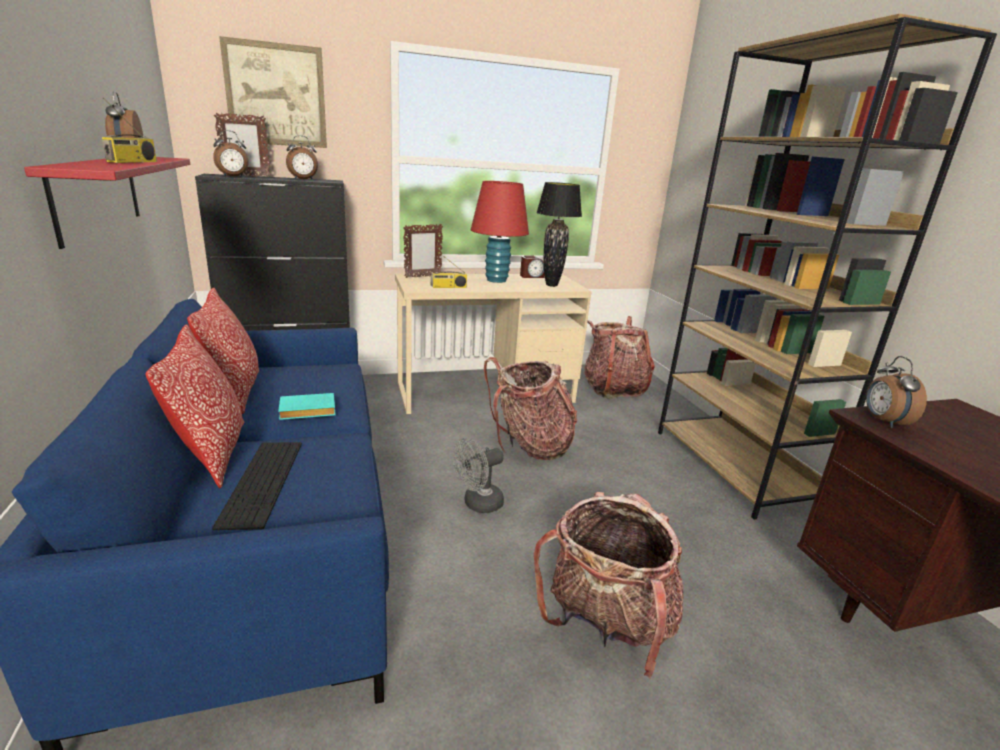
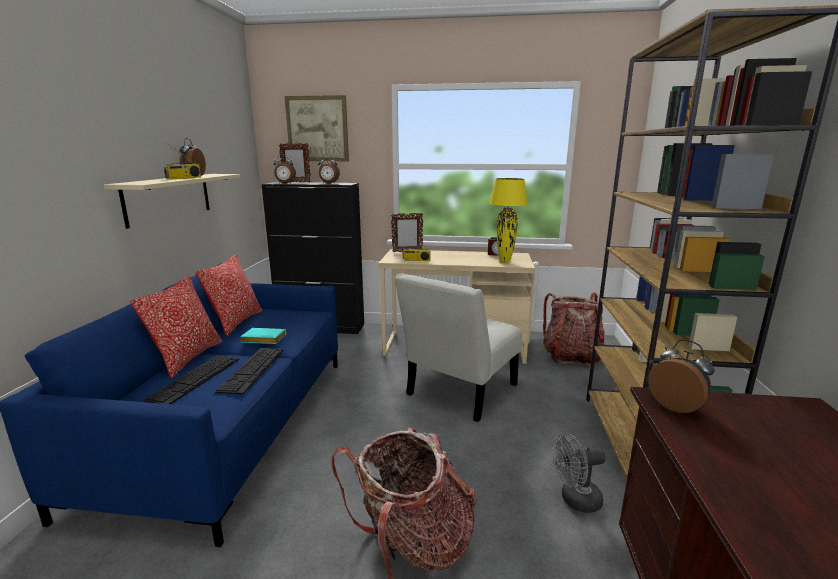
camera: 25 degrees right, 5 degrees down
(98, 195) = (169, 198): red shelf -> beige shelf
(337, 455) = (252, 369): none -> keyboard
(478, 504) = (384, 429): grey fan -> grey fan (575, 500)
(496, 280) = (462, 256): red table lamp -> none
(529, 445) = (458, 392): backpack -> white chair
(551, 285) = (504, 261): black table lamp -> yellow table lamp
(883, 421) = (676, 406): alarm clock -> alarm clock turned 120 degrees clockwise

